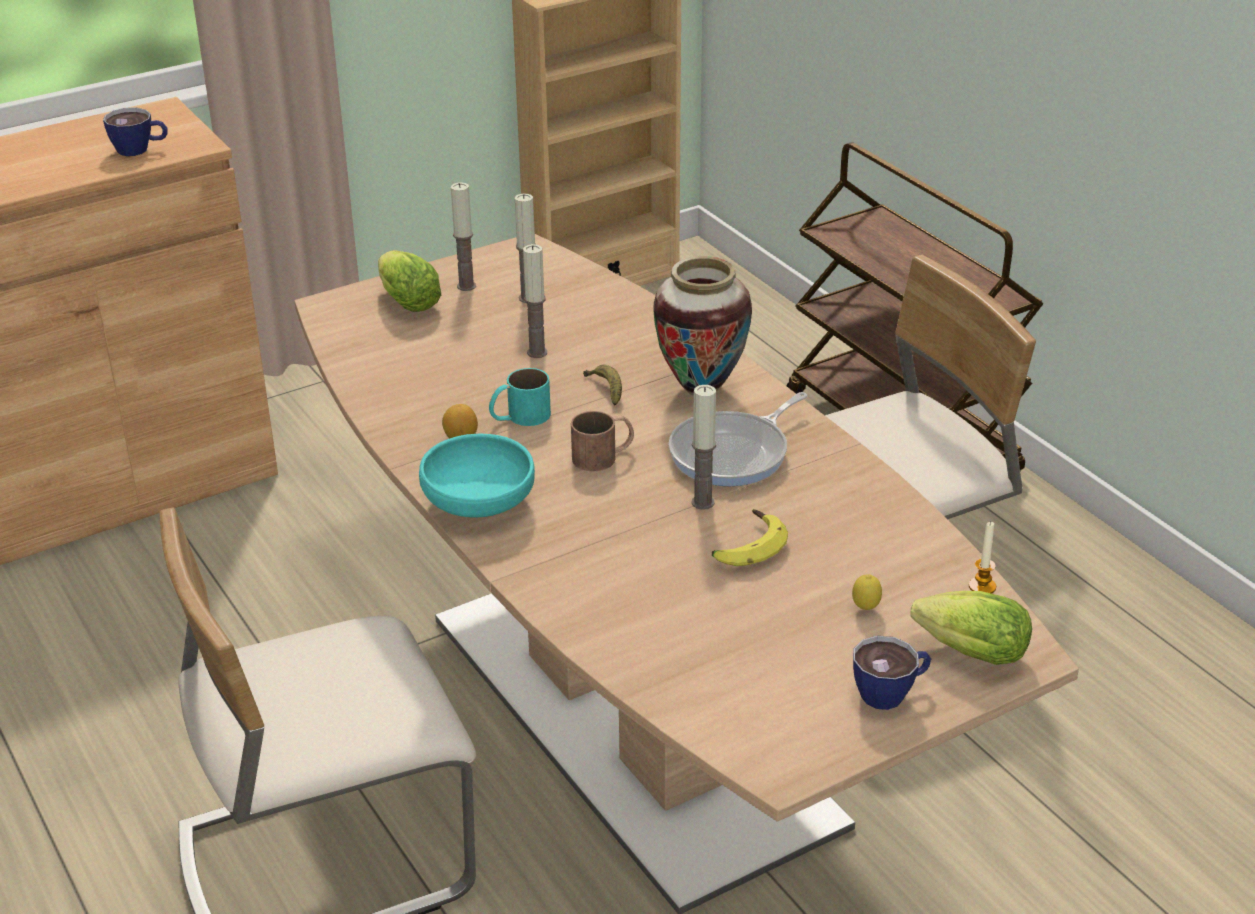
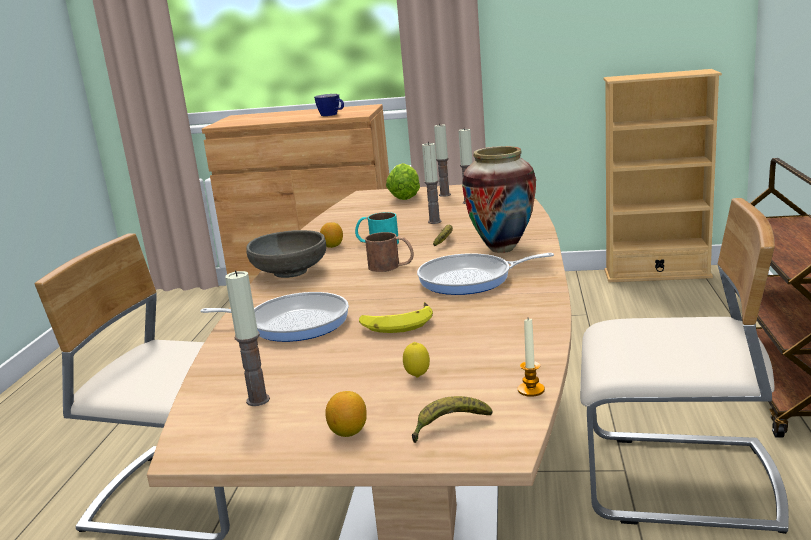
camera: 40 degrees right, 15 degrees down
(478, 503) = (290, 272): turquoise bowl -> grey bowl
(624, 585) = (293, 323): none -> frying pan
(703, 502) = (409, 297): candle -> candle (258, 400)
(891, 692) = (348, 432): cup -> lemon
(965, 652) = (448, 426): lettuce -> banana

